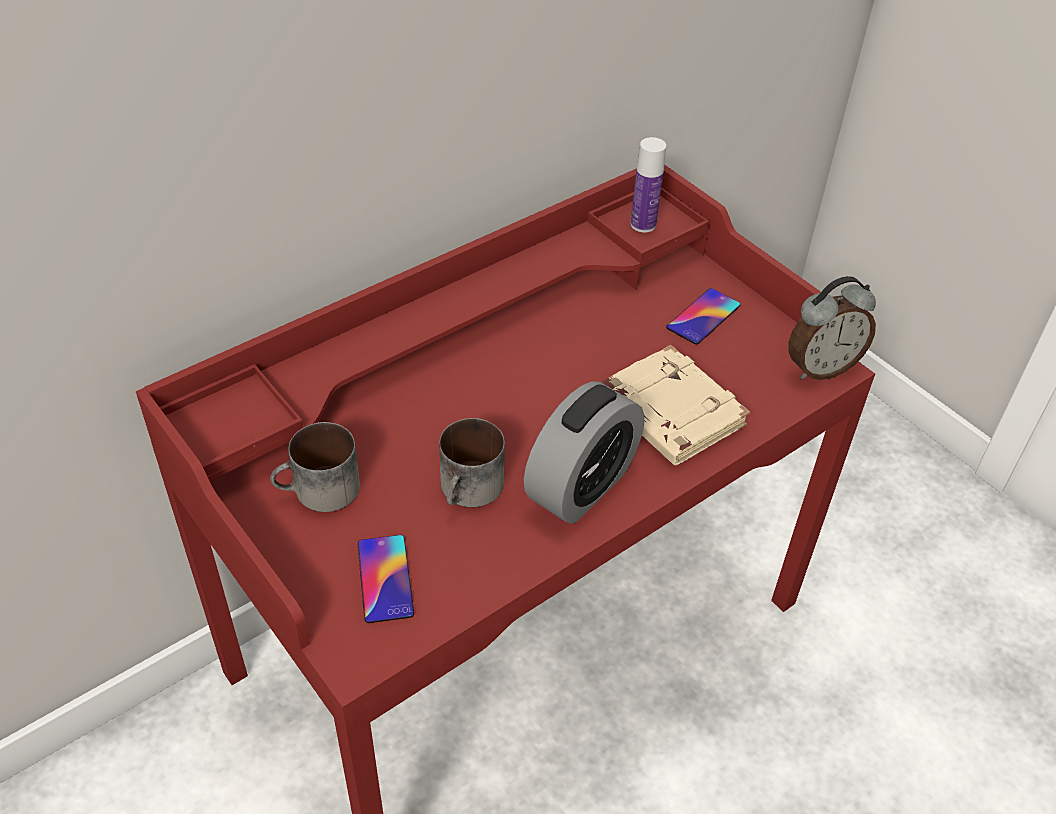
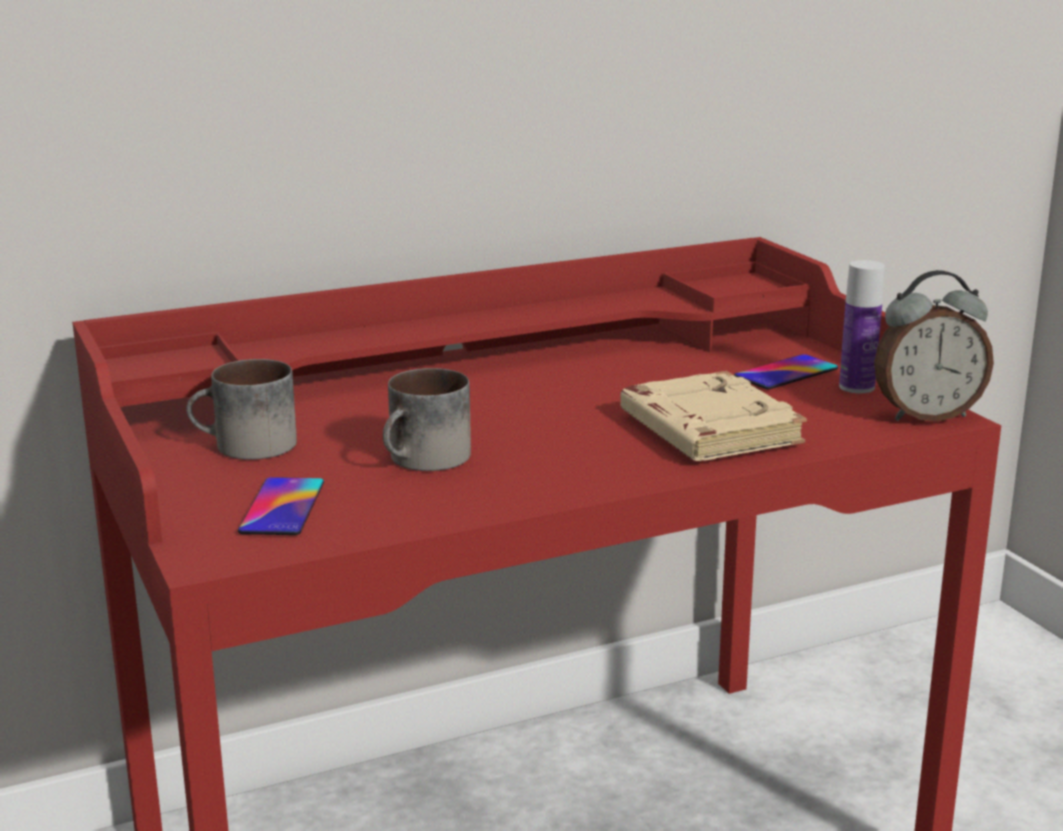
camera: 15 degrees right, 25 degrees down
(581, 486) = (566, 468): alarm clock -> none
(643, 224) = (728, 288): bottle -> bottle (856, 387)

